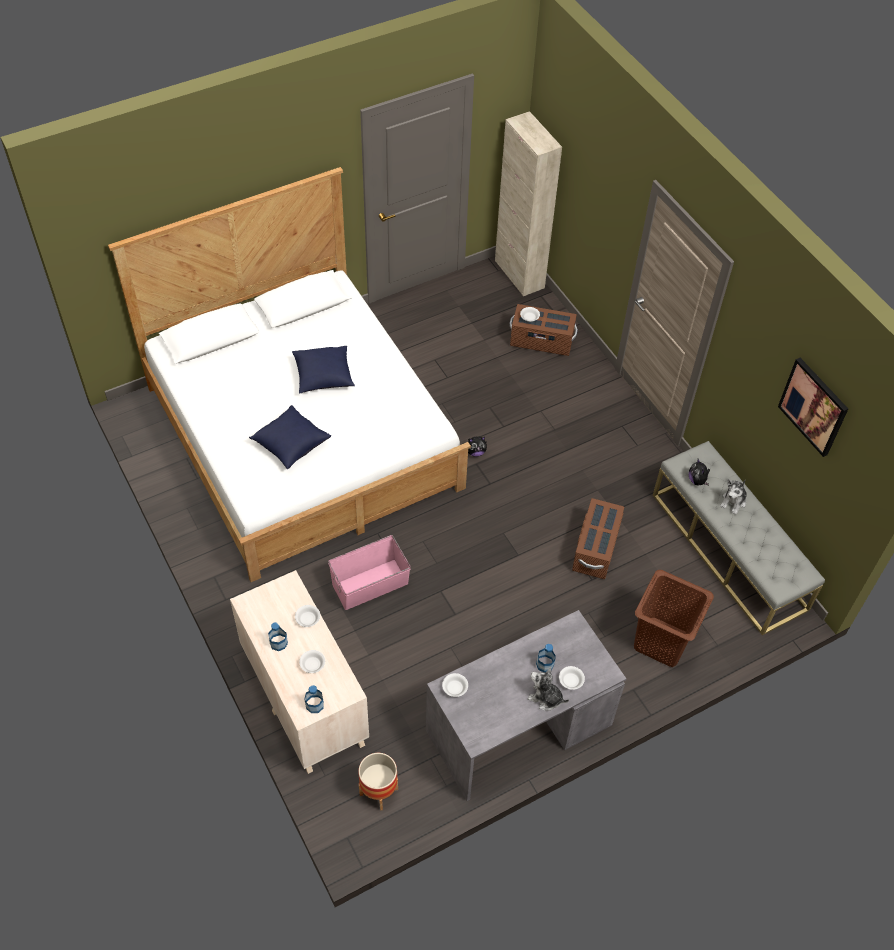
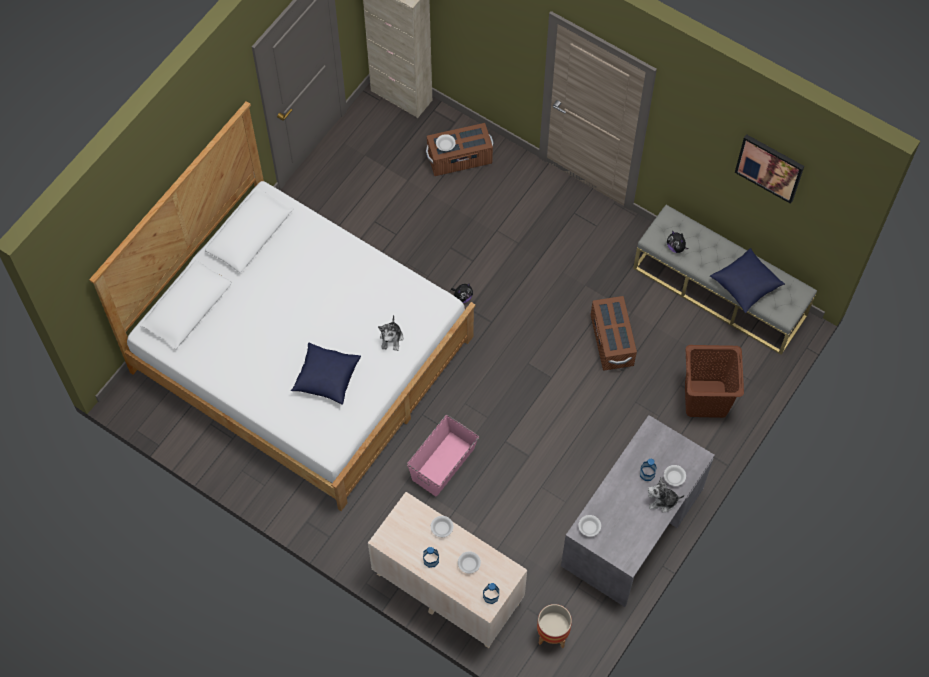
camera: 25 degrees left, 10 degrees up
(323, 377) = (314, 299): blue pillow -> blue pillow (745, 285)
(733, 501) = (714, 253): plush toy -> plush toy (391, 338)

